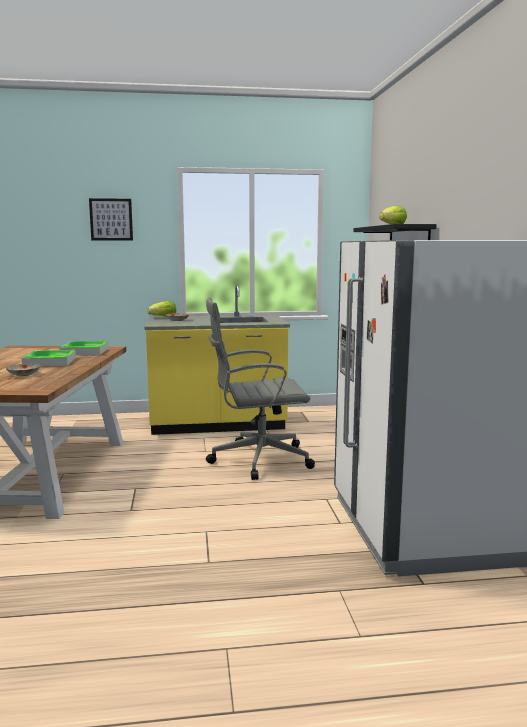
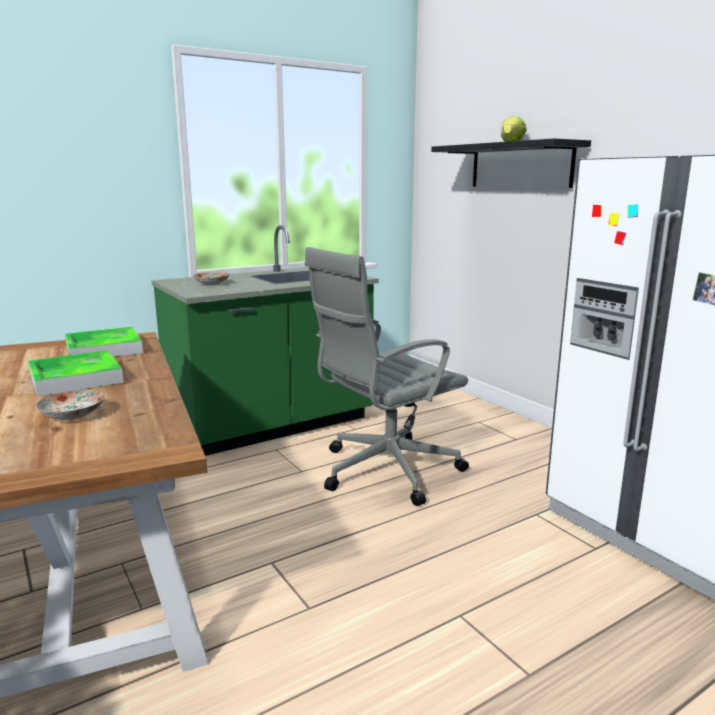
camera: 25 degrees left, 5 degrees up
(111, 219) = (70, 125): picture -> none
(163, 317) = (179, 280): lettuce -> none
(217, 425) = (272, 425): yellow counter -> green counter

